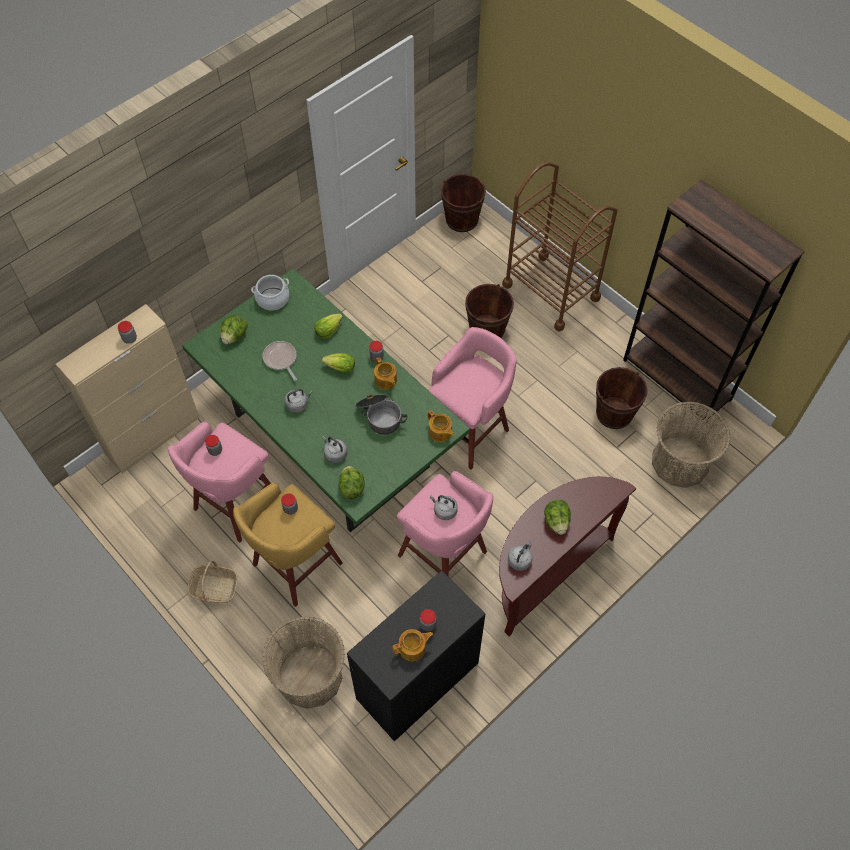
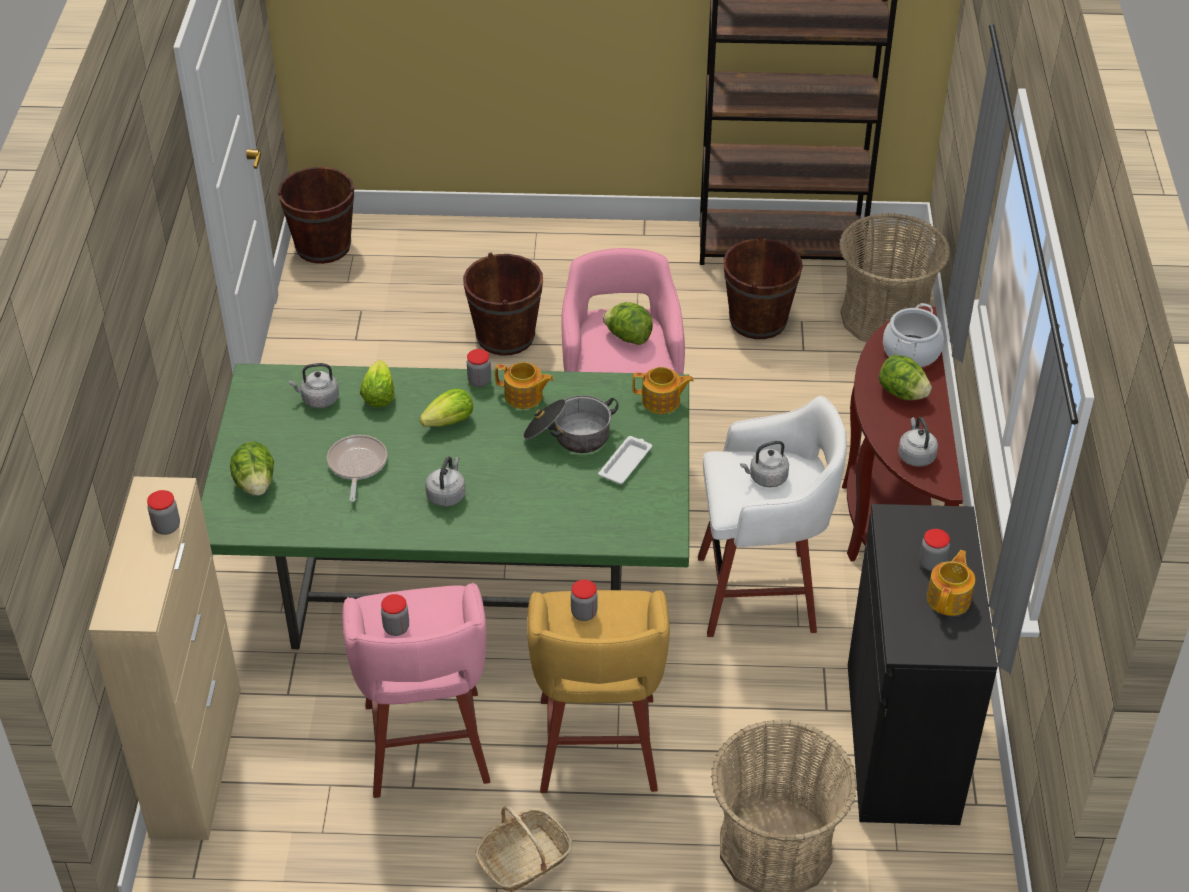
camera: 45 degrees left, 15 degrees down
(272, 299) = (254, 412): cooking pot -> cooking pot (911, 352)
(281, 359) = (357, 465): frying pan -> frying pan turned 75 degrees clockwise
(335, 453) = (566, 510): grey kettle -> grey kettle (318, 399)
(351, 487) = (635, 528): lettuce -> lettuce (628, 337)
(387, 451) = (626, 463): none -> white tray
(444, 556) = (761, 594): pink stool -> white stool
(551, 291) = (530, 251): brown cart -> none

